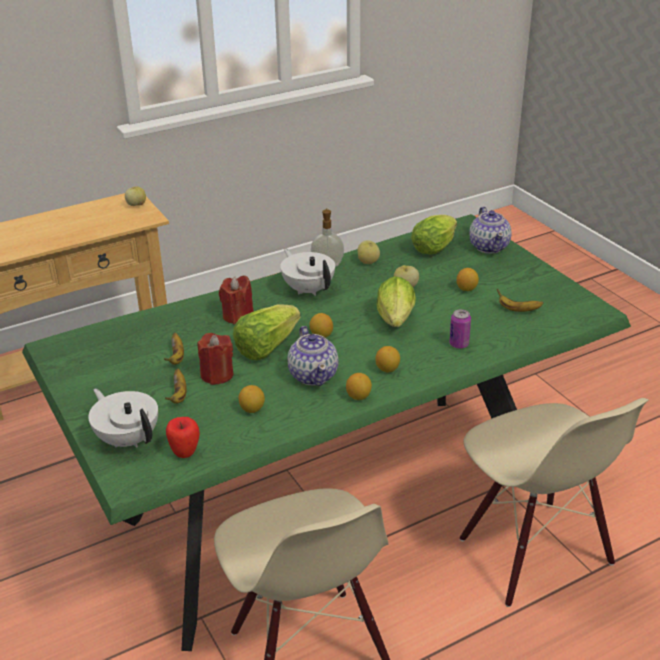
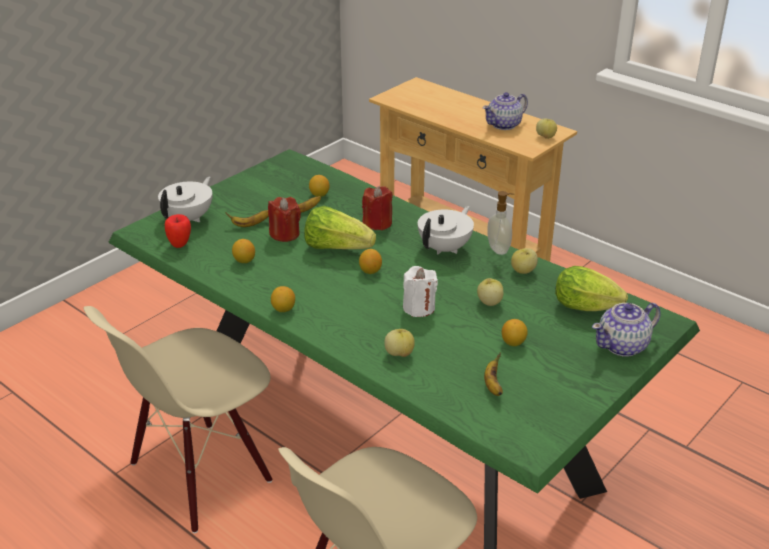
camera: 70 degrees right, 0 degrees up
(313, 375) = (306, 279): teapot -> teapot (504, 125)
(387, 369) = (333, 317): lemon -> lemon (319, 195)
(395, 321) = (419, 308): lettuce -> white candle
(459, 344) = (399, 353): can -> apple

